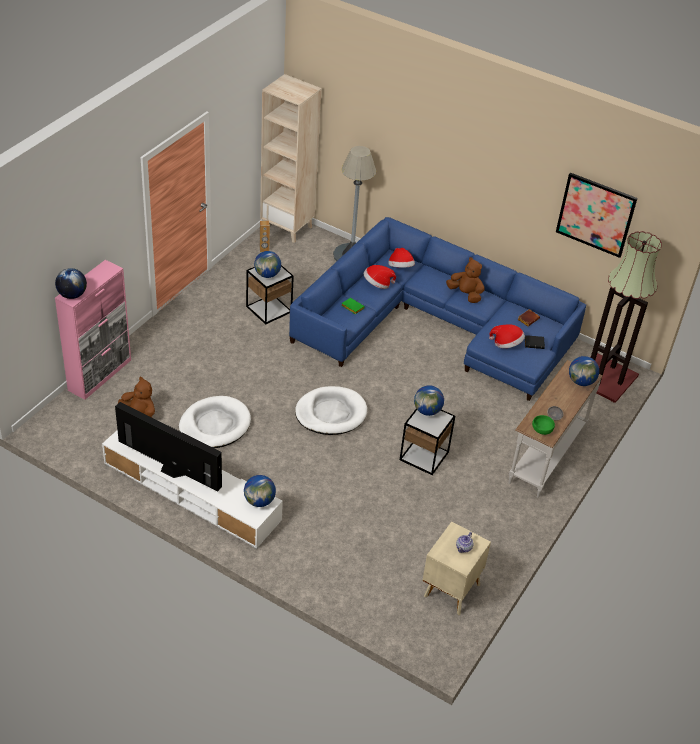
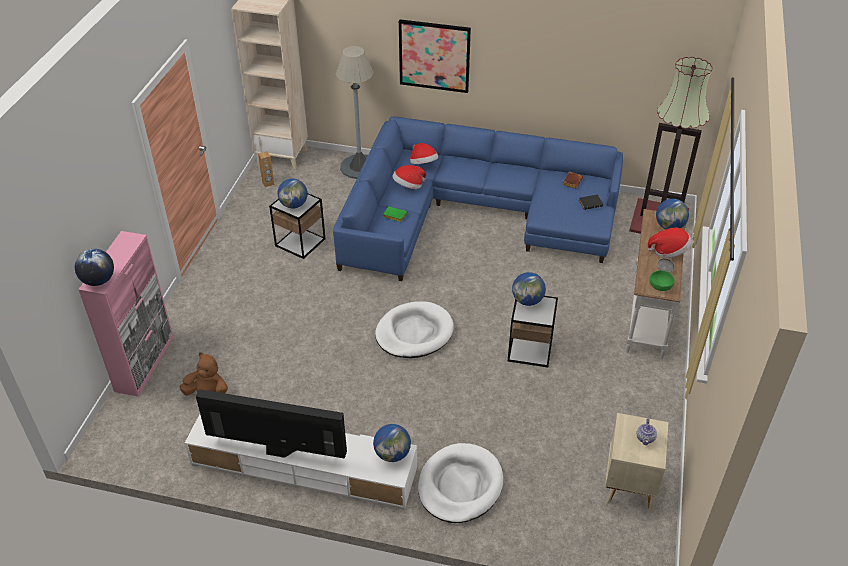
camera: 15 degrees left, 0 degrees up
(214, 425) = (296, 382): white dog bed -> white dog bed (460, 485)
(465, 294) = (500, 173): brown plush toy -> none
(506, 344) = (564, 211): hat -> hat (668, 251)
(596, 214) = (623, 55): picture -> picture (434, 56)

